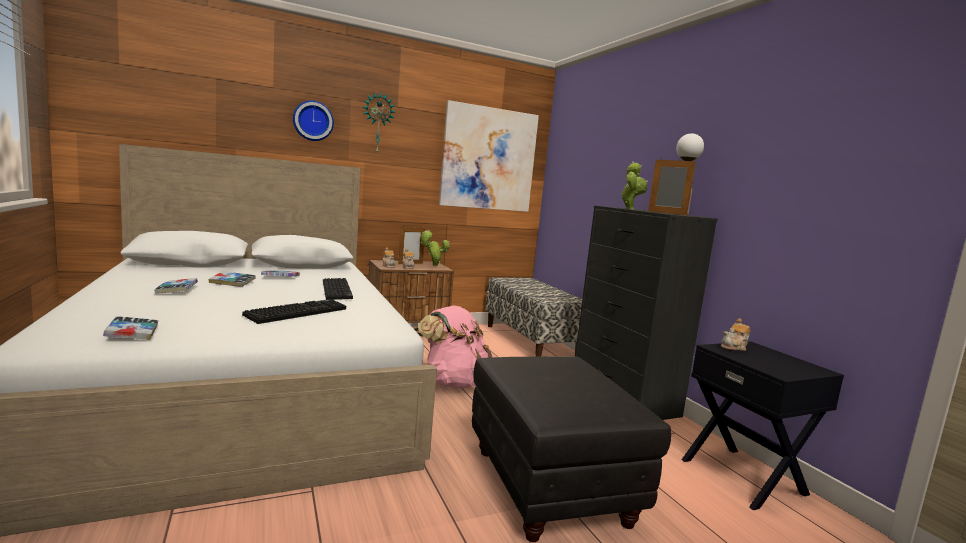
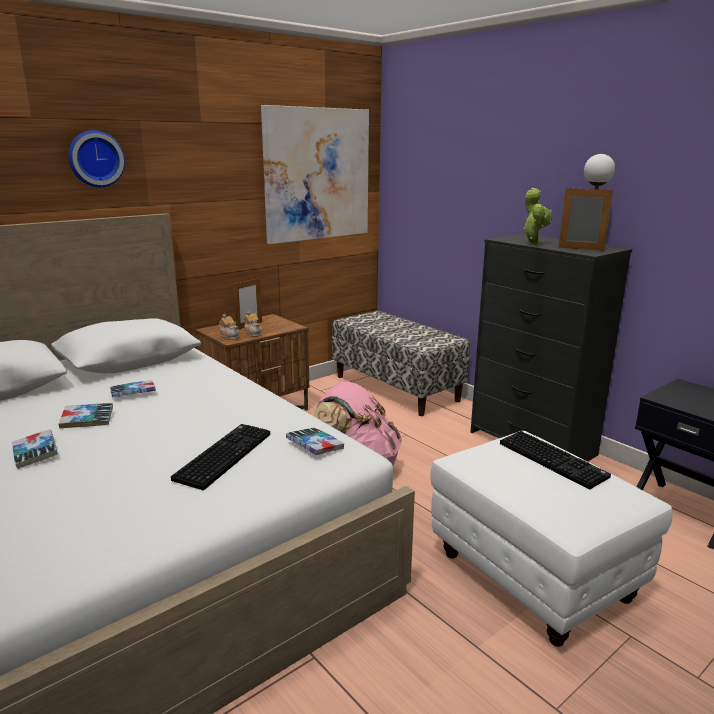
camera: 15 degrees left, 10 degrees up
(132, 333) = (80, 553): book -> book (315, 446)
(338, 290) = (225, 401): keyboard -> keyboard (554, 460)
(378, 123) = (180, 149): wall clock -> none
(433, 265) = (277, 323): potted plant -> none
(550, 485) = (534, 575): black ottoman -> white ottoman
(734, 347) = (673, 393): teapot -> none

